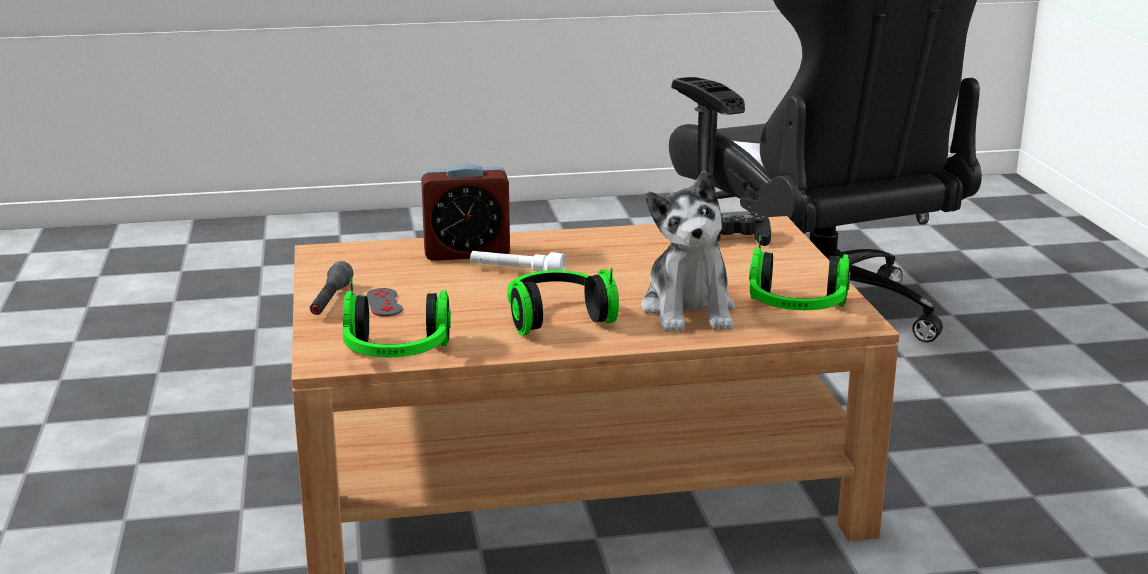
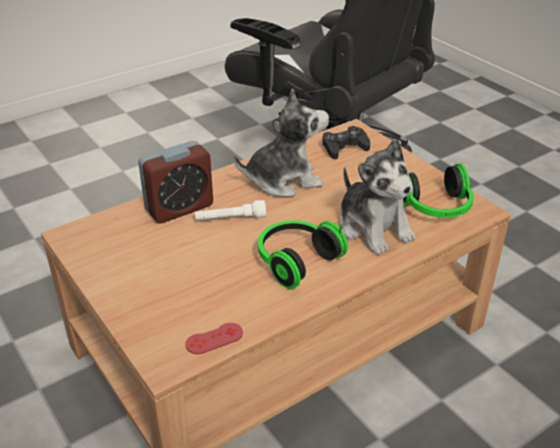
camera: 25 degrees left, 15 degrees up
(330, 301) = (117, 291): grey flashlight -> none
(384, 303) = (160, 281): grey game controller -> none
(396, 354) = (214, 338): headphones -> red game controller
(620, 252) = (283, 180): none -> plush toy

